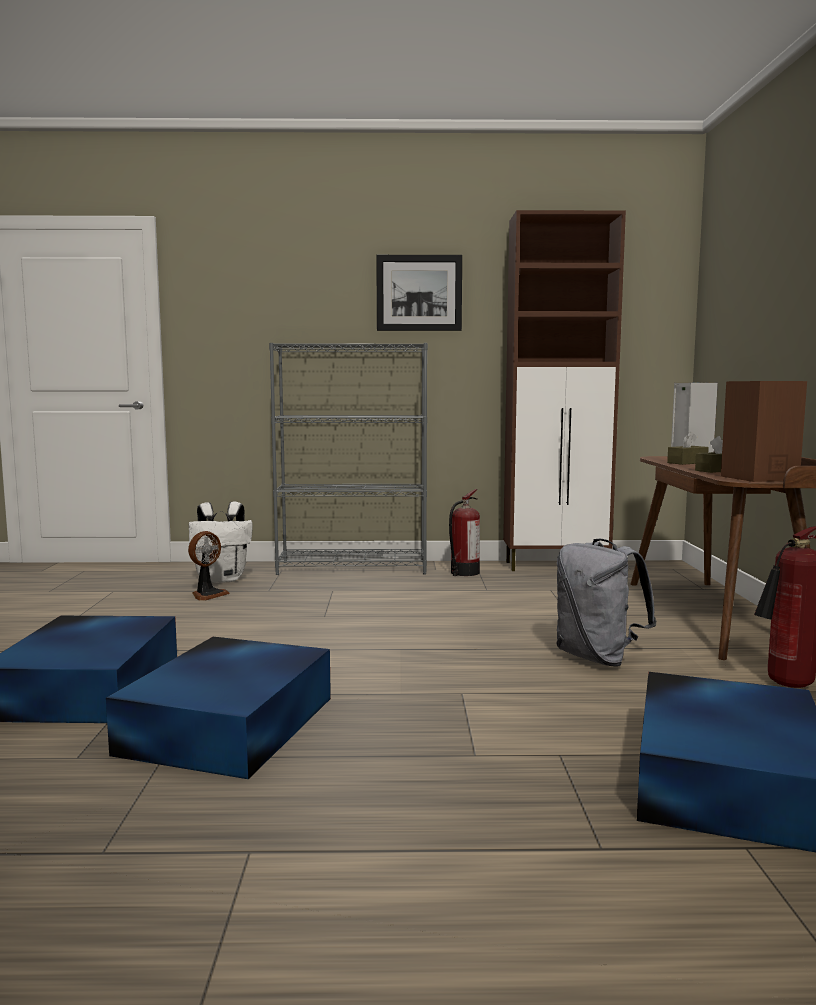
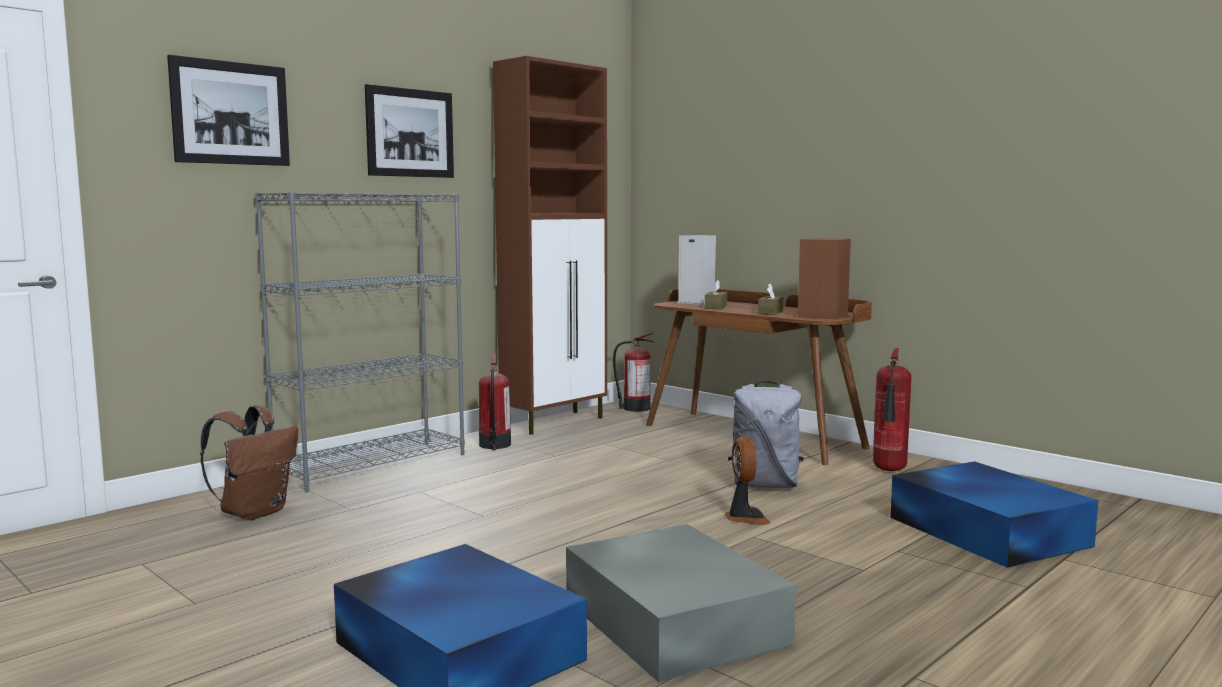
camera: 45 degrees left, 0 degrees up
(207, 595) = (291, 532): fan -> fan (745, 517)
(222, 579) = (254, 512): white backpack -> brown backpack
(231, 724) = (673, 619): blue storage box -> grey storage box
(263, 287) = (230, 113): none -> picture
(660, 569) = (635, 408): none -> fire extinguisher

